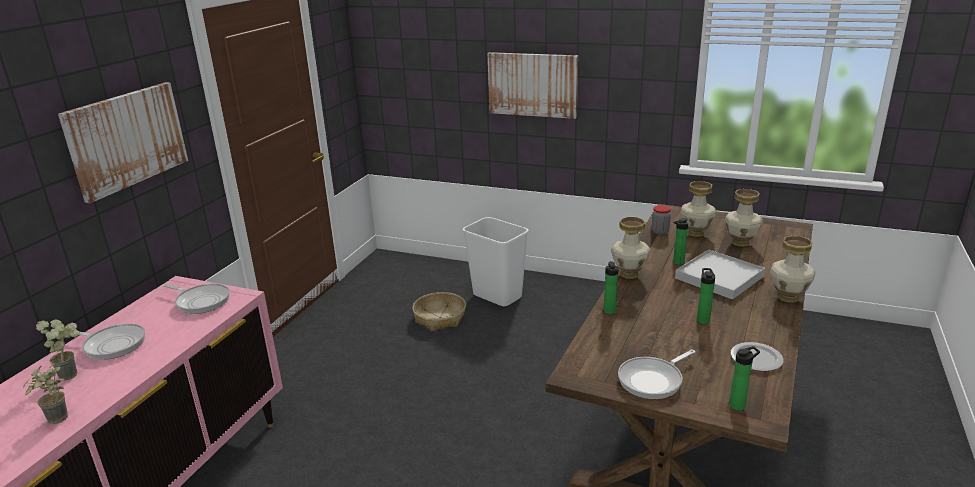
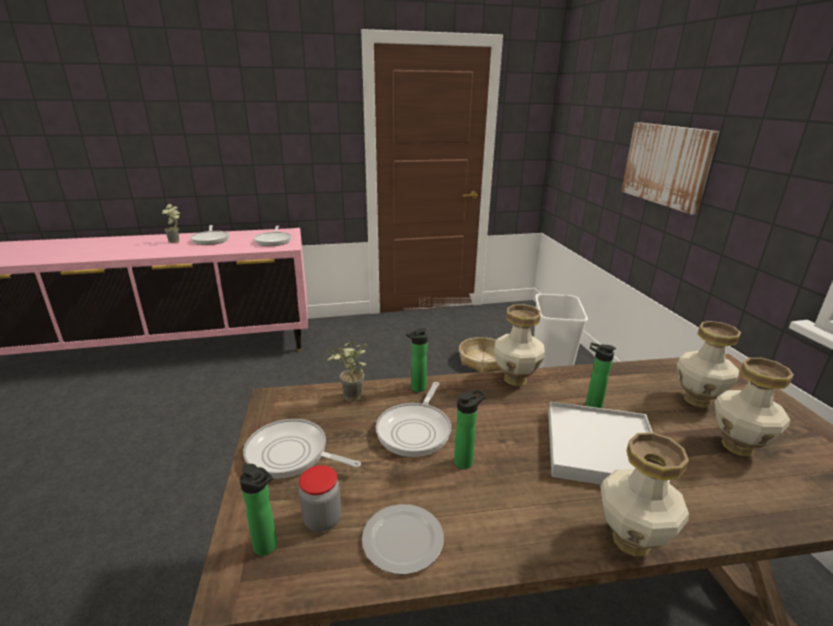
camera: 55 degrees right, 0 degrees up
(57, 422) = (127, 253): potted plant -> potted plant (348, 399)
(126, 139) = (283, 122): picture -> none
(659, 327) = (415, 430): none -> frying pan
(660, 231) = (654, 373): jar -> jar (322, 519)

